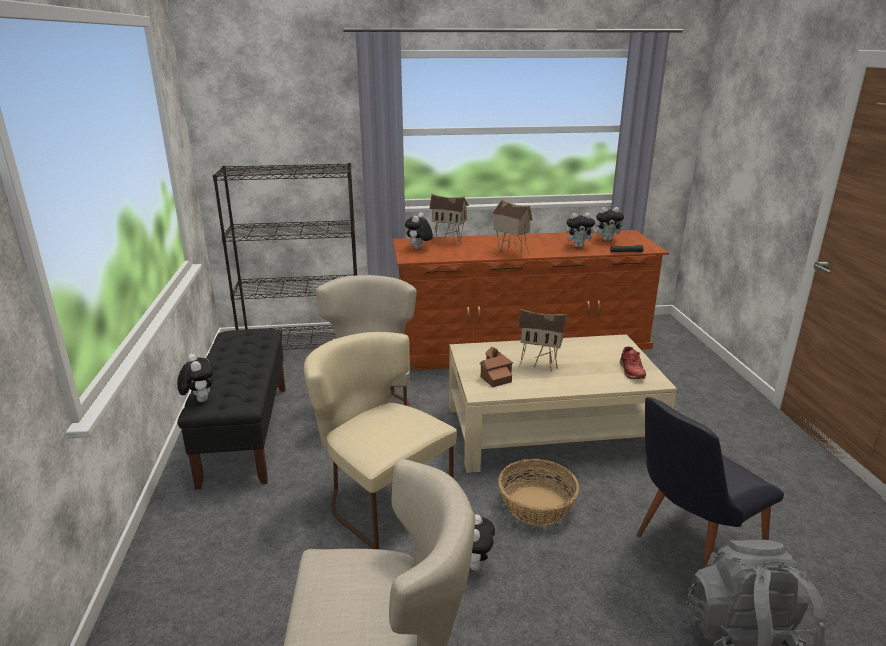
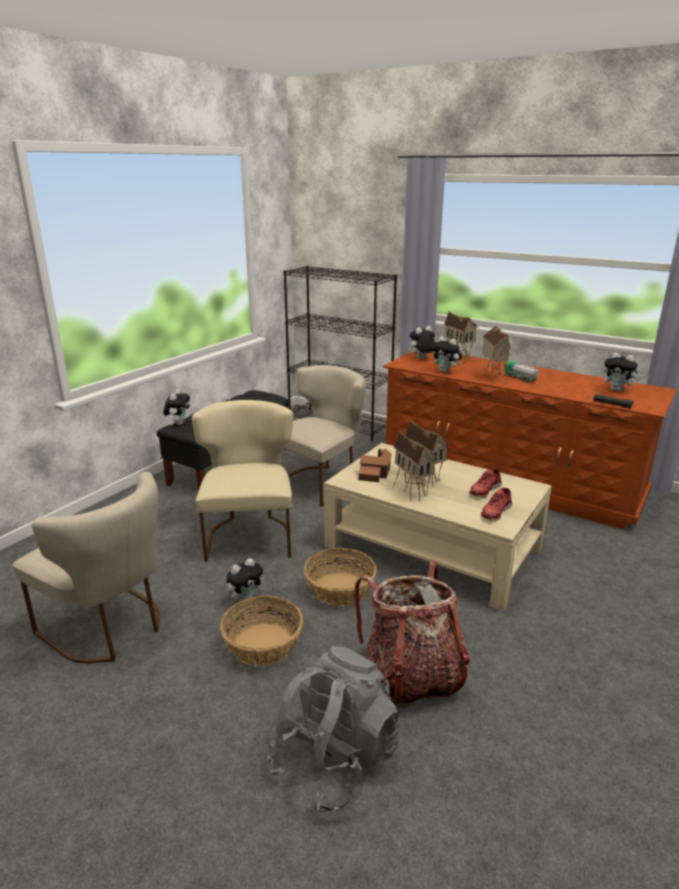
camera: 40 degrees right, 0 degrees up
(529, 247) = (520, 378): none -> toy truck
(552, 380) = (412, 492): none -> toy house
(553, 598) = (262, 644): none -> basket
(578, 246) = (572, 388): plush toy -> plush toy (446, 371)
(595, 355) = (484, 489): none -> red shoe
(689, 546) = (412, 676): black chair -> backpack

